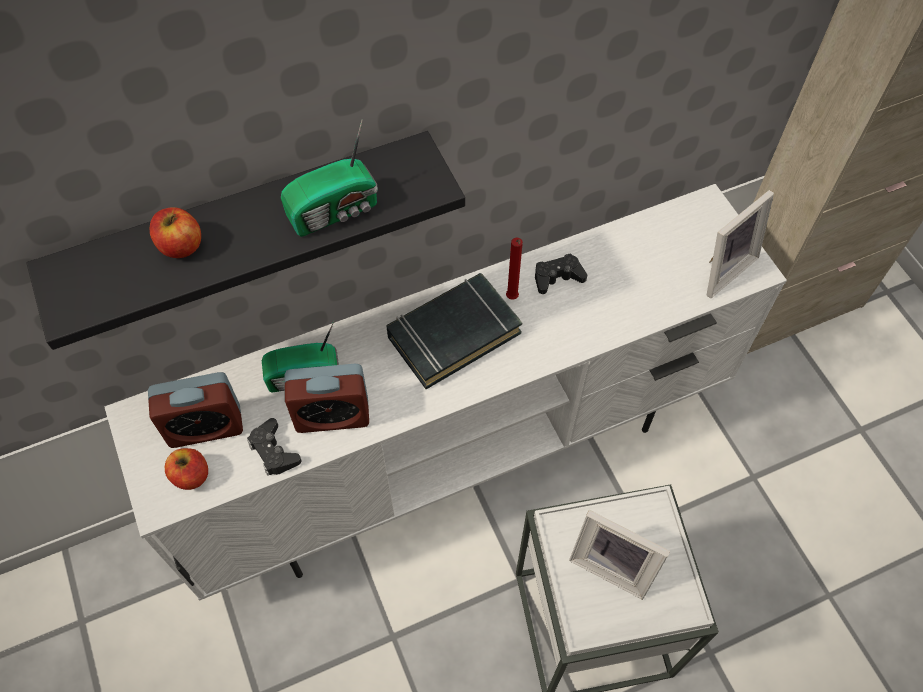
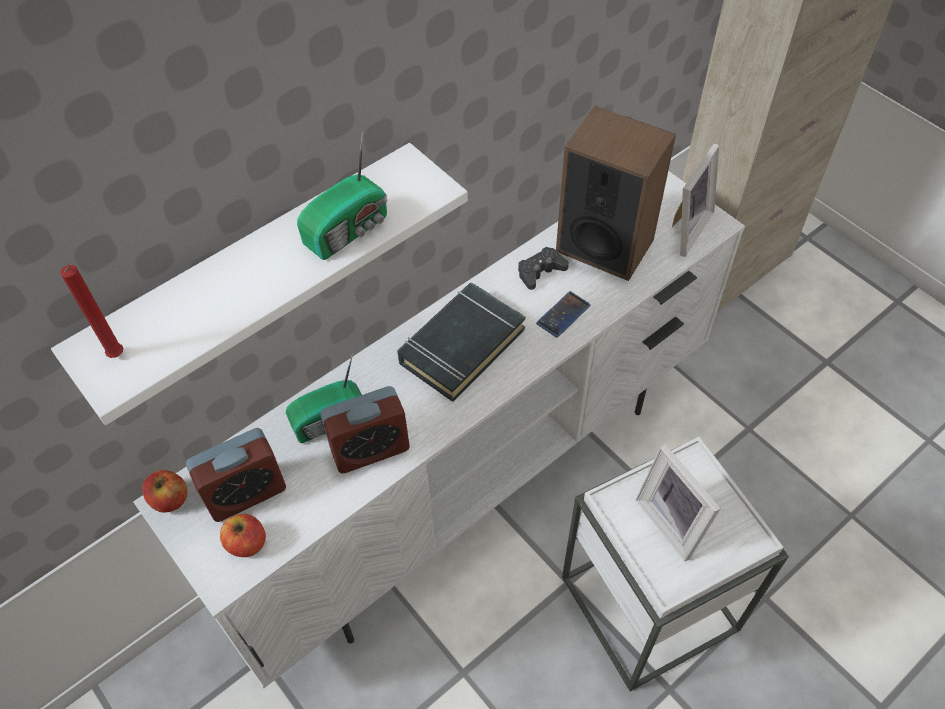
camera: 15 degrees left, 5 degrees down
(181, 246) = (207, 296): apple -> apple (170, 499)
(247, 227) = (255, 273): black shelf -> white shelf
(274, 451) = (323, 498): black game controller -> none
(512, 299) = (505, 301): red candle -> red candle (117, 357)
(564, 328) = (563, 314): none -> phone
(613, 564) = (673, 521): picture frame -> picture frame turned 45 degrees clockwise
(632, 265) = (604, 245): none -> speaker

